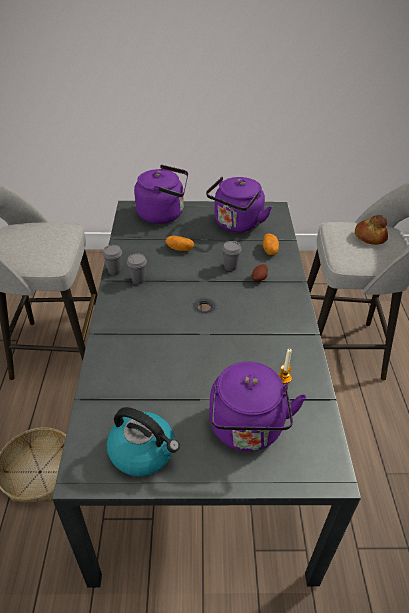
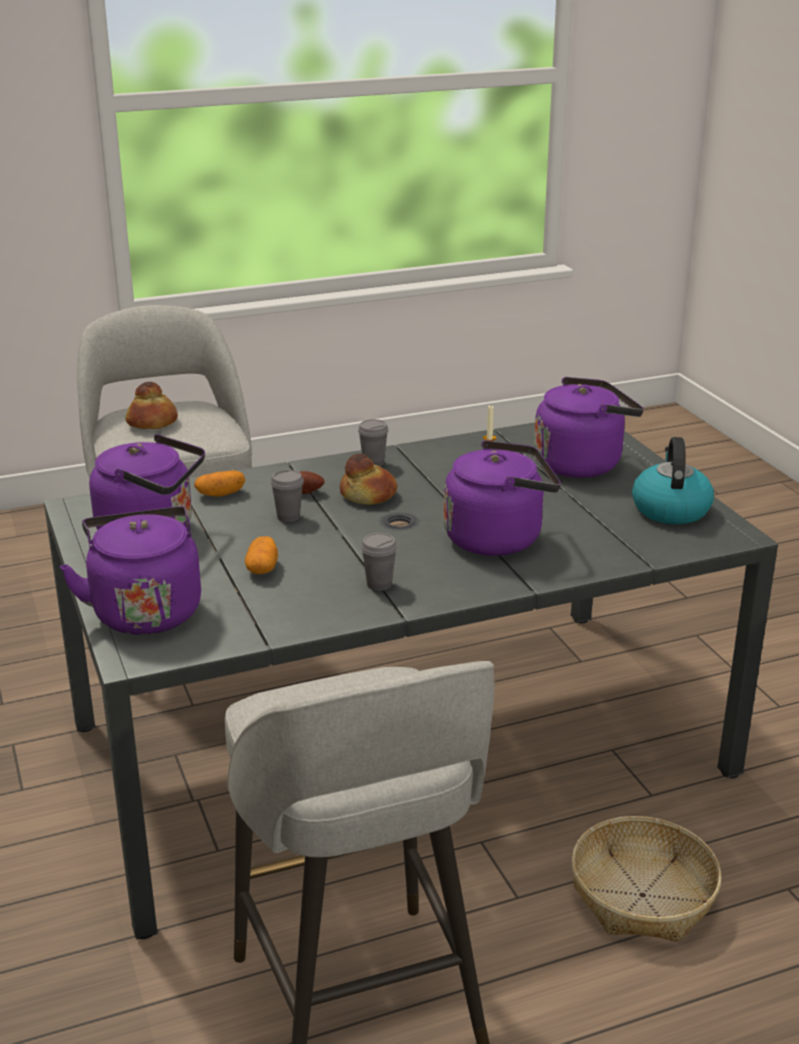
camera: 110 degrees left, 15 degrees down
(114, 271) = (370, 613): grey cup -> grey cup (373, 463)
(158, 340) = (499, 538): none -> purple kettle
(243, 301) = (367, 496): none -> bread

